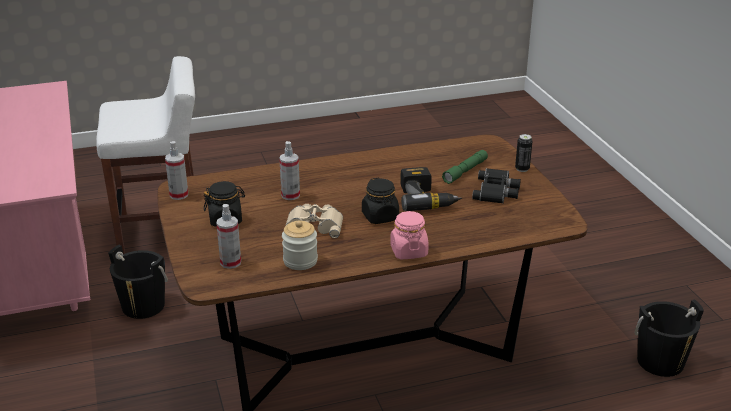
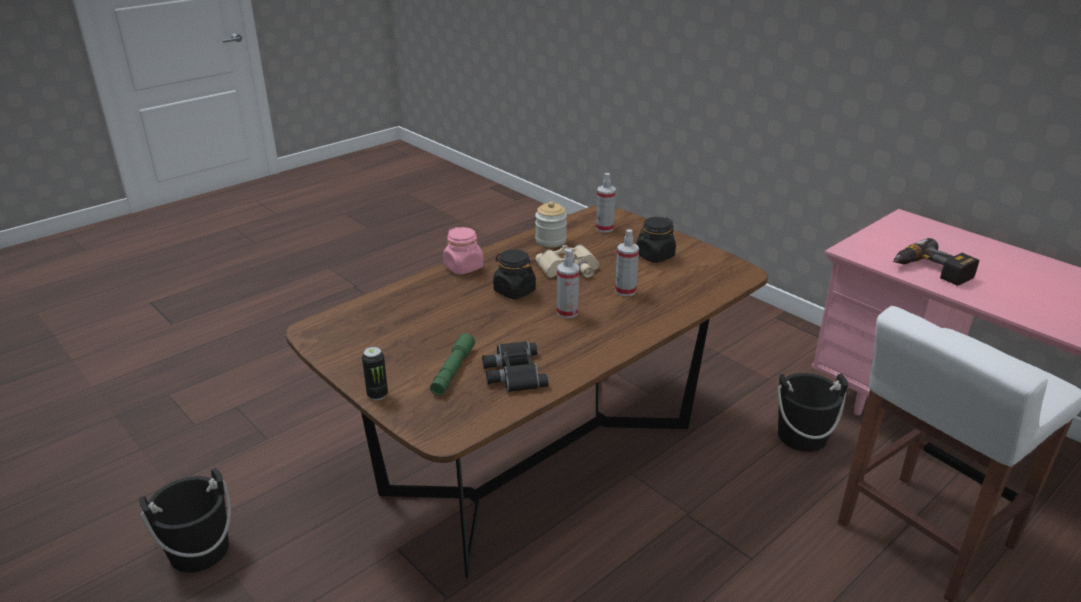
camera: 155 degrees right, 0 degrees up
(179, 195) = (730, 266): spray bottle -> spray bottle (567, 312)
(427, 198) = (479, 322): power drill -> power drill (930, 271)
(497, 191) = (401, 351): black binoculars -> black binoculars (513, 372)

